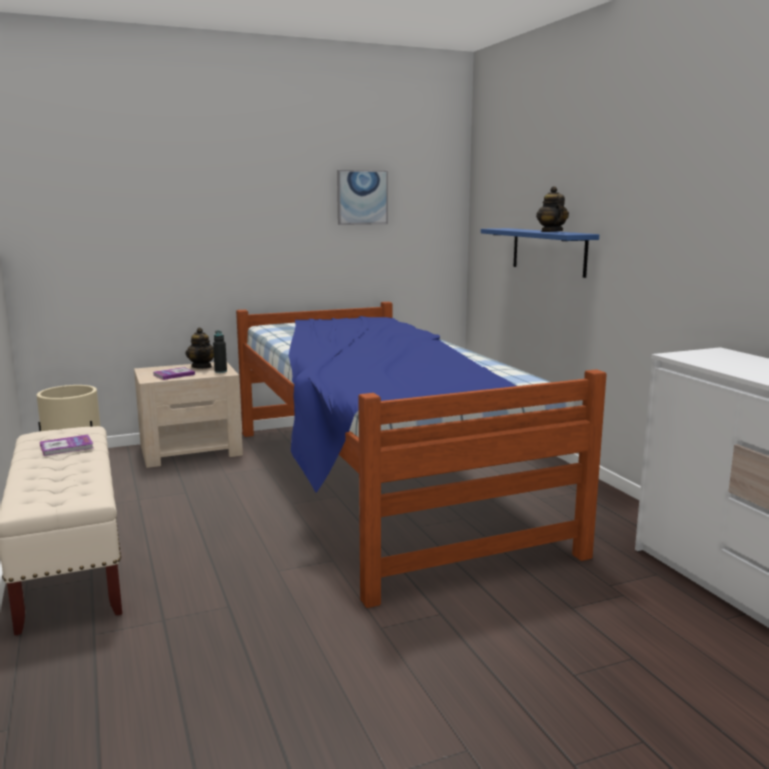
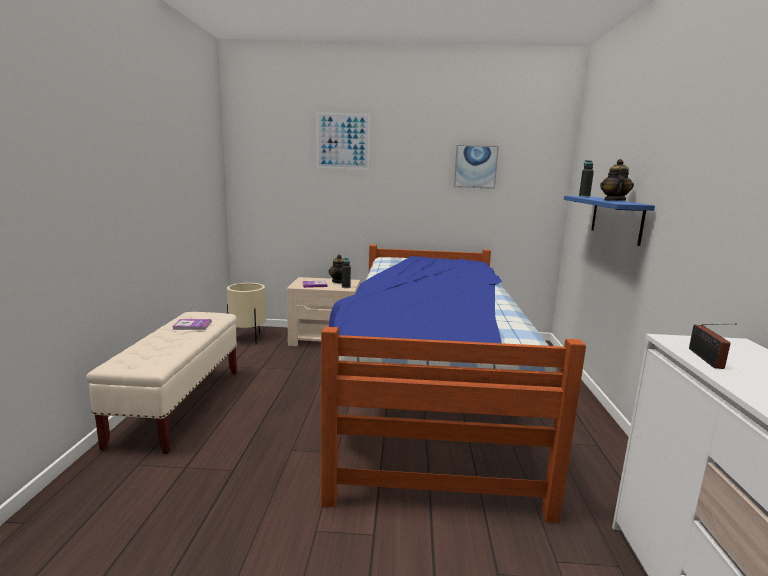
camera: 25 degrees right, 0 degrees up
(184, 167) = (343, 141): none -> picture
(507, 229) = (584, 197): none -> black bottle
(713, 364) = (706, 359): none -> radio

